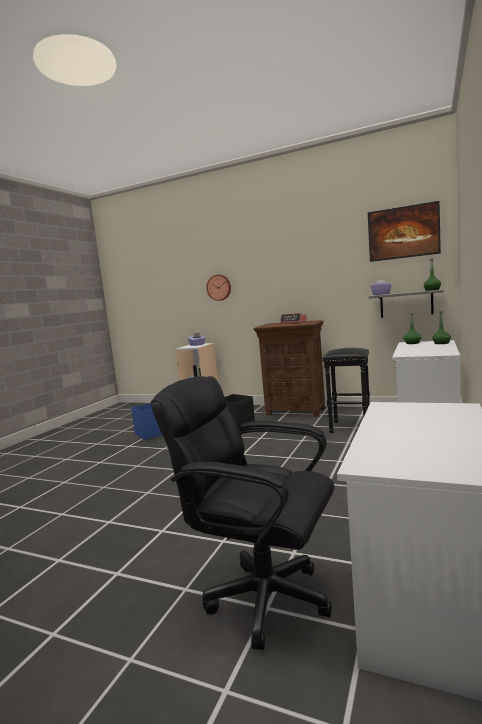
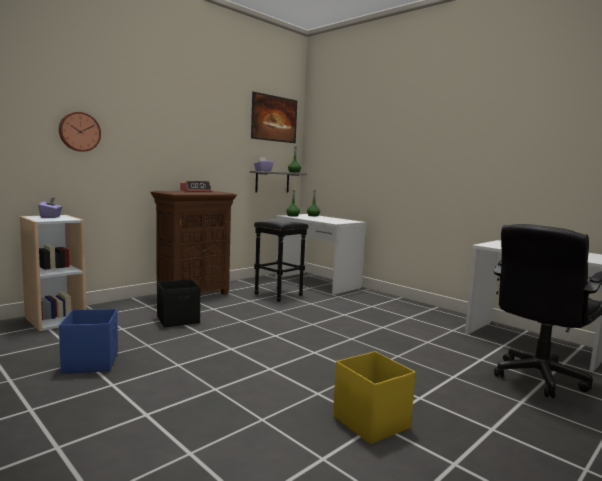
camera: 70 degrees left, 0 degrees up
(111, 518) = (370, 421): none -> yellow storage box

